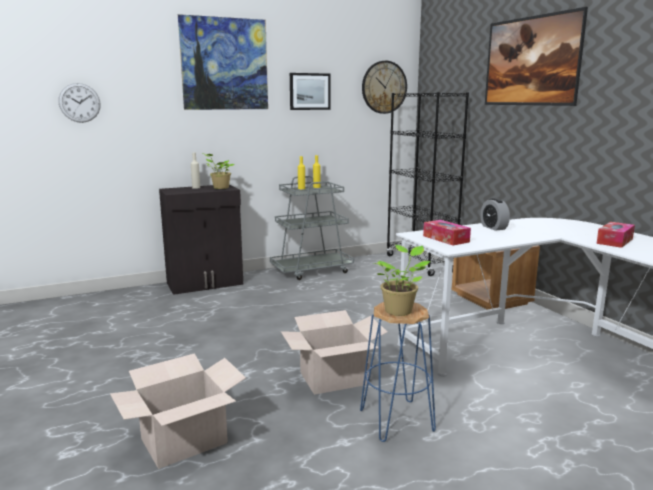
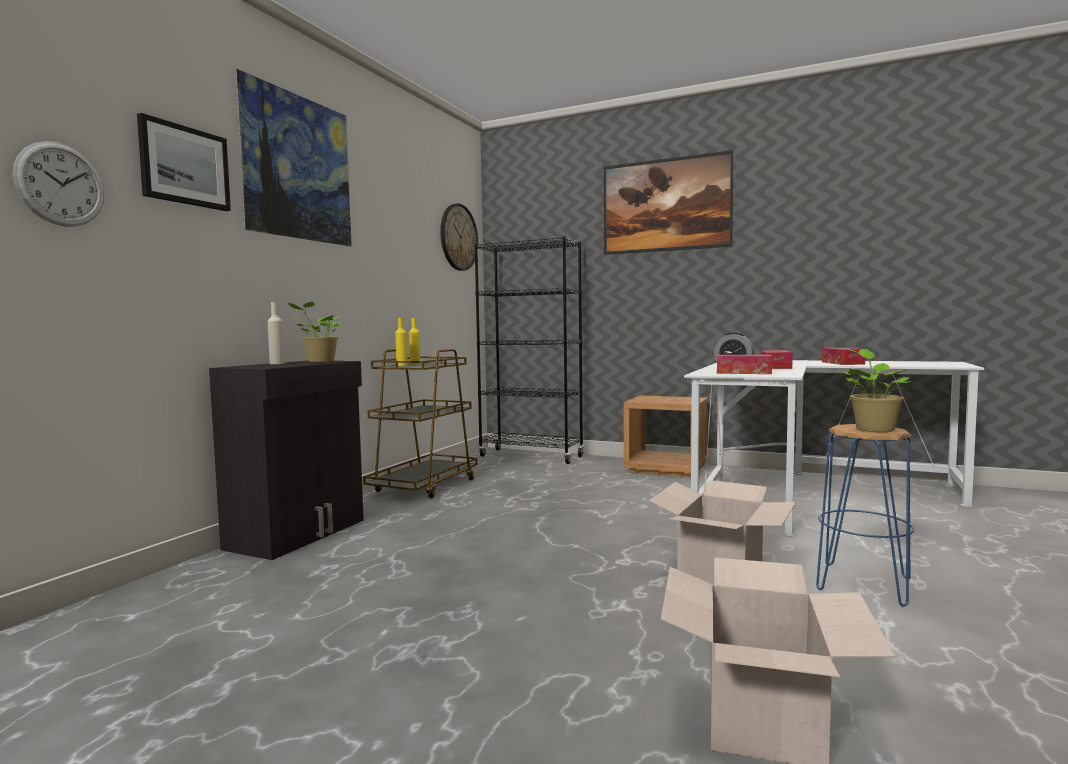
camera: 40 degrees left, 10 degrees down
(309, 91) = (393, 229): picture -> picture (184, 166)
(312, 270) = (424, 486): grey cart -> brown cart
(518, 235) = (775, 367): none -> tissue box

